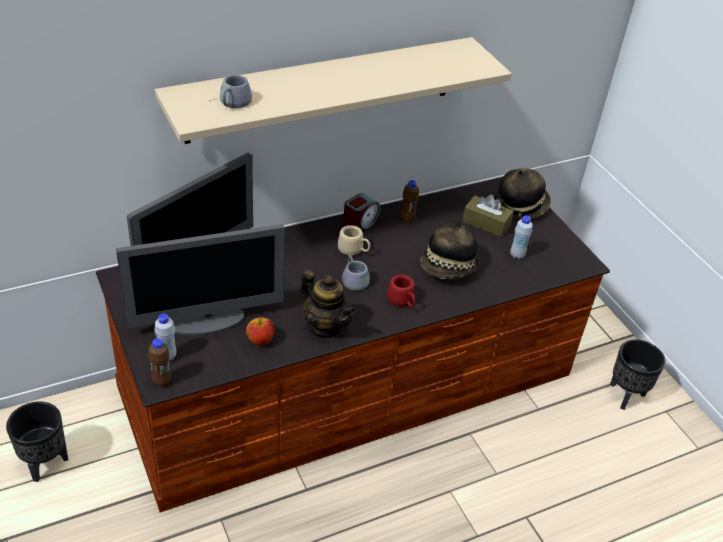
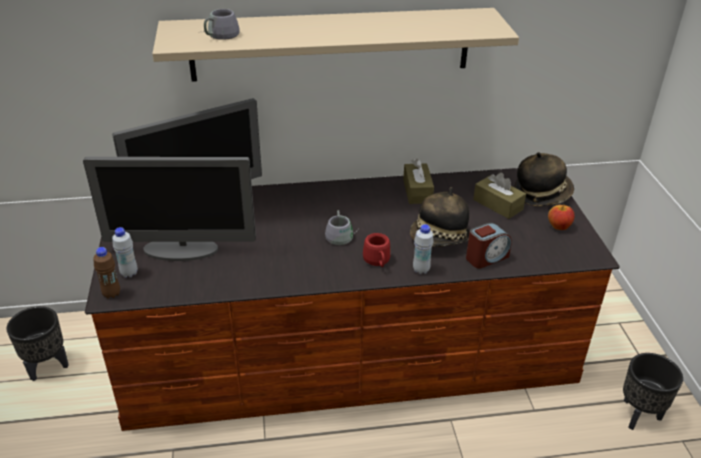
camera: 20 degrees right, 5 degrees down
(260, 340) = (221, 274): apple -> apple (559, 226)
(325, 326) = (290, 271): teapot -> none
(354, 251) = (351, 210): beige mug -> none
(360, 224) = (368, 189): alarm clock -> alarm clock (486, 257)
(407, 219) = (417, 191): brown bottle -> brown tissue box
(517, 255) = (518, 237): white bottle -> white bottle (421, 270)

